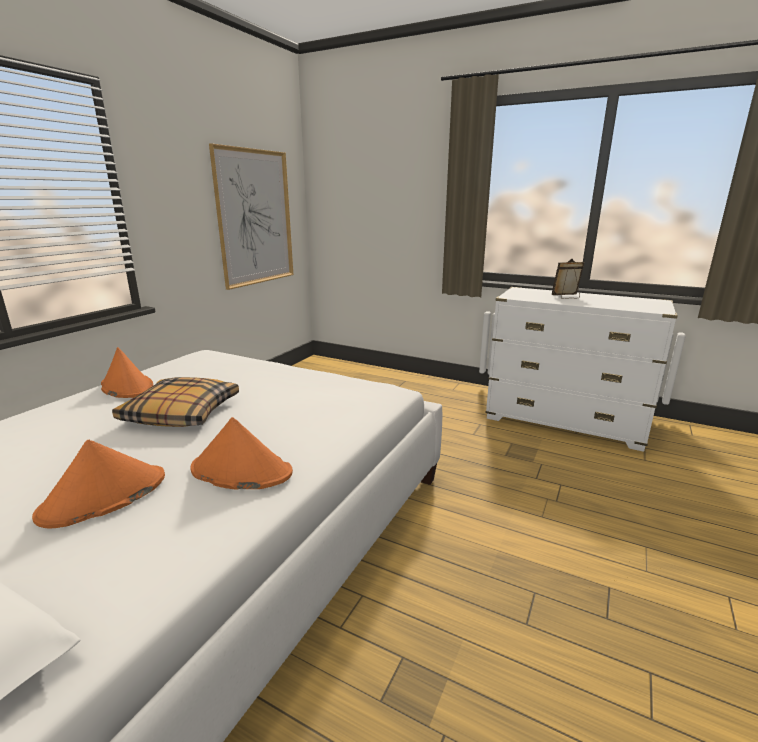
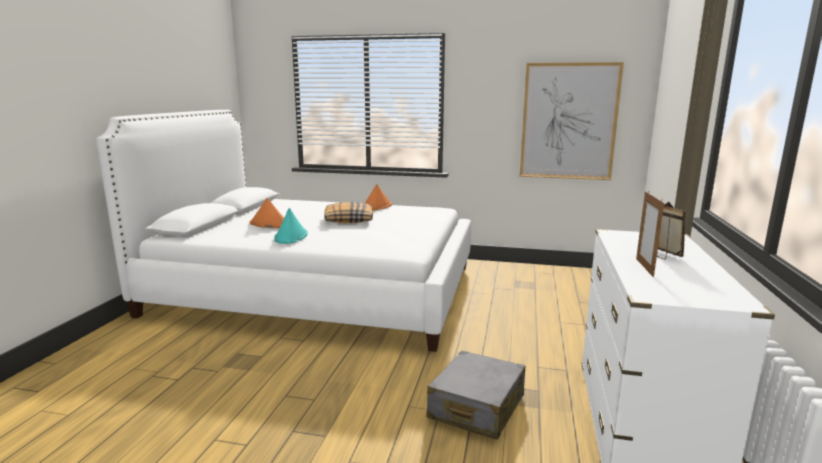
camera: 75 degrees right, 5 degrees down
(240, 471) = (291, 237): orange hat -> turquoise hat
(540, 477) = (476, 407): none -> grey suitcase
(599, 303) = (644, 267): none -> picture frame

